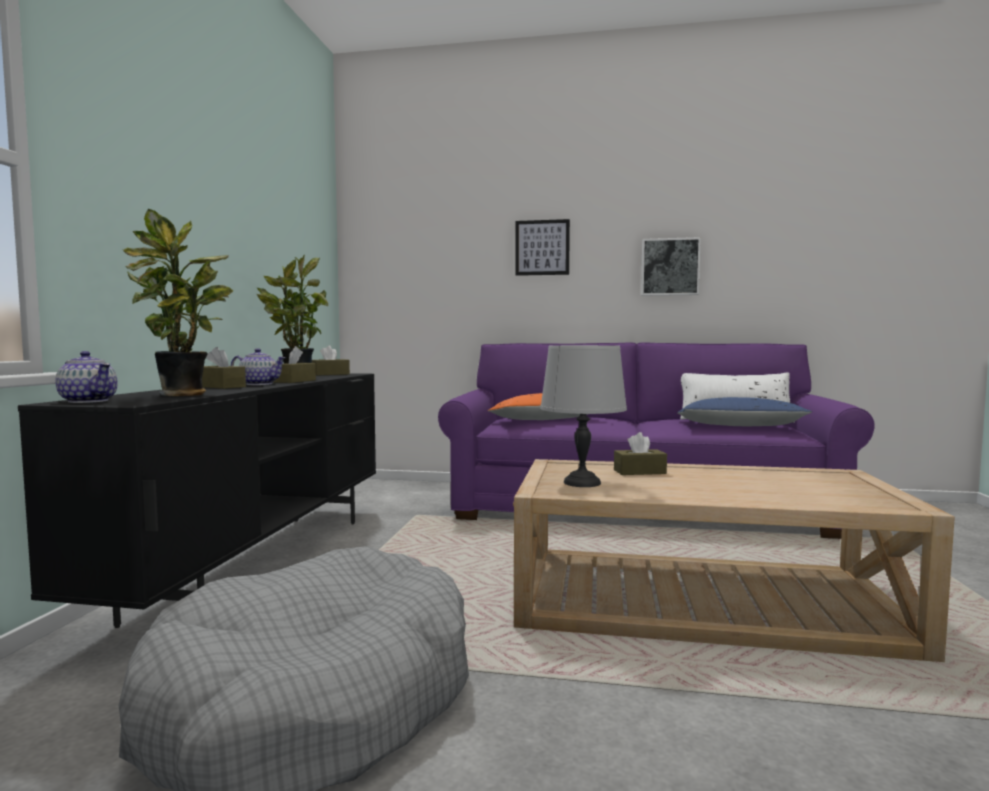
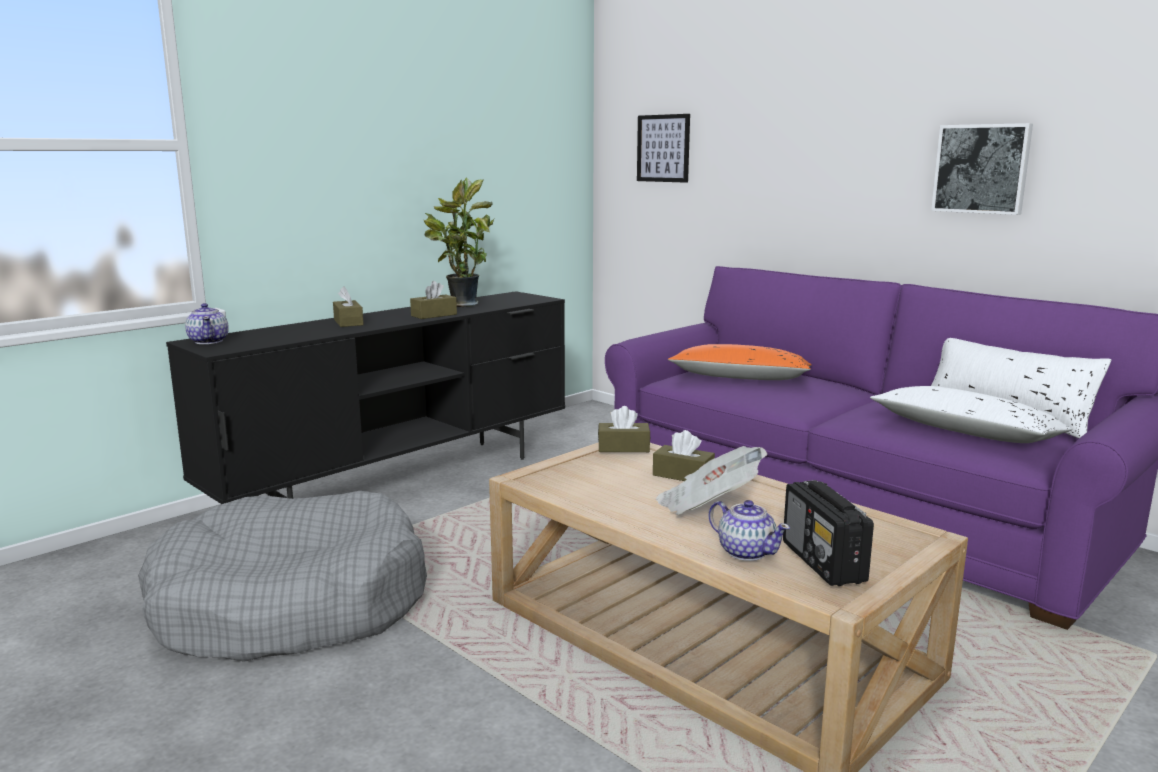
camera: 35 degrees right, 10 degrees up
(183, 395) = (284, 337): potted plant -> none
(259, 384) = (389, 319): teapot -> teapot (746, 552)
(330, 374) = (514, 298): brown tissue box -> brown tissue box (623, 447)
(542, 247) = (809, 135): picture -> picture (663, 148)
(581, 482) = (588, 475): grey table lamp -> none
(703, 482) = (708, 506): none -> newspaper
(739, 426) = (965, 433): blue pillow -> white pillow
(848, 493) = (823, 562): none -> radio

